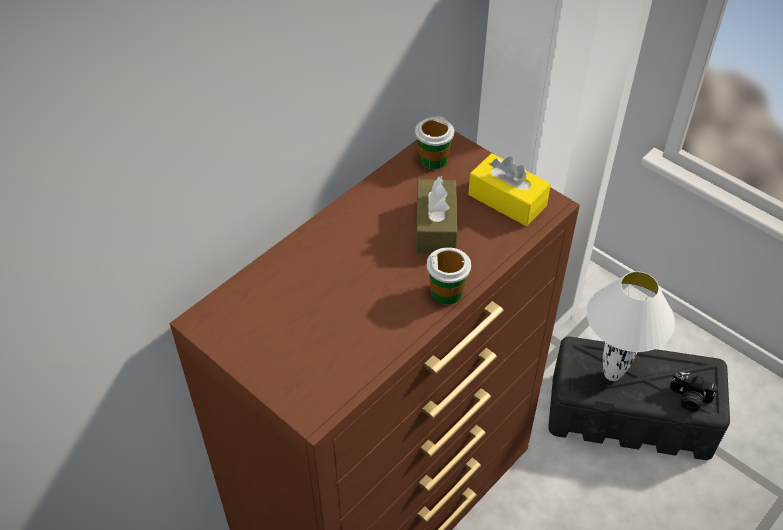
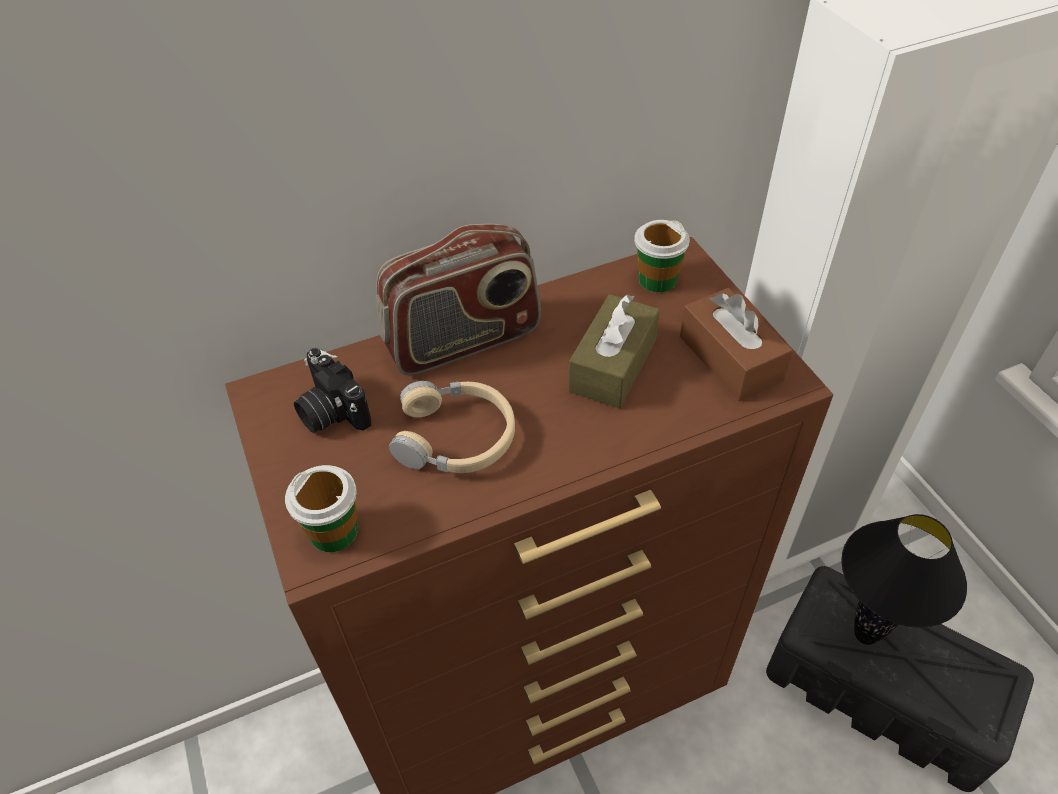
camera: 25 degrees right, 0 degrees up
(325, 240) = (463, 340): none -> radio
(359, 306) = (456, 438): none -> beige headphones
(447, 292) = (580, 456): cup -> cup (334, 531)
(507, 200) = (730, 358): yellow tissue box -> brown tissue box
(611, 374) = (864, 634): white table lamp -> black table lamp
(688, 399) = (959, 706): camera -> camera (330, 412)

